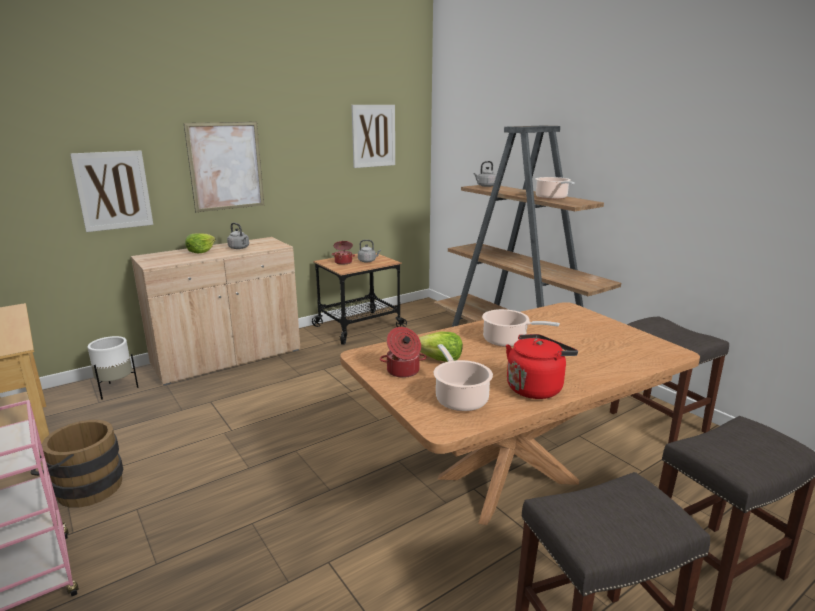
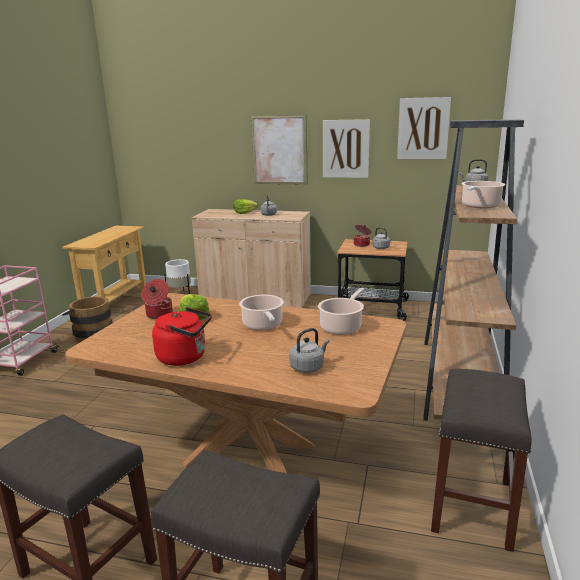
camera: 50 degrees right, 0 degrees up
(113, 190) = (203, 162): picture -> picture (345, 149)
(460, 398) = (136, 341): cooking pot -> cooking pot (342, 327)
(615, 352) = (308, 367): none -> grey kettle

